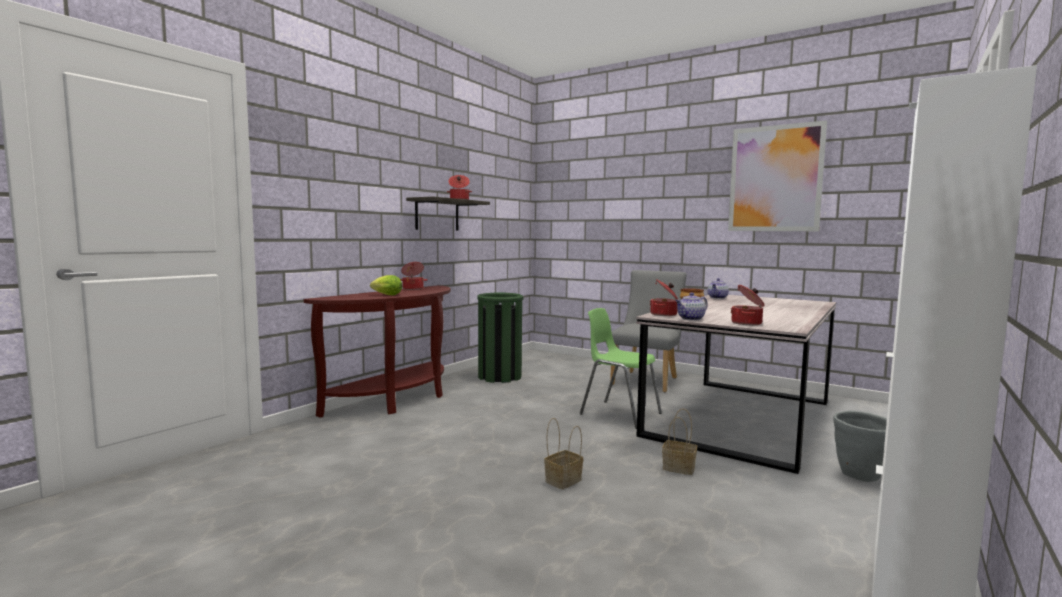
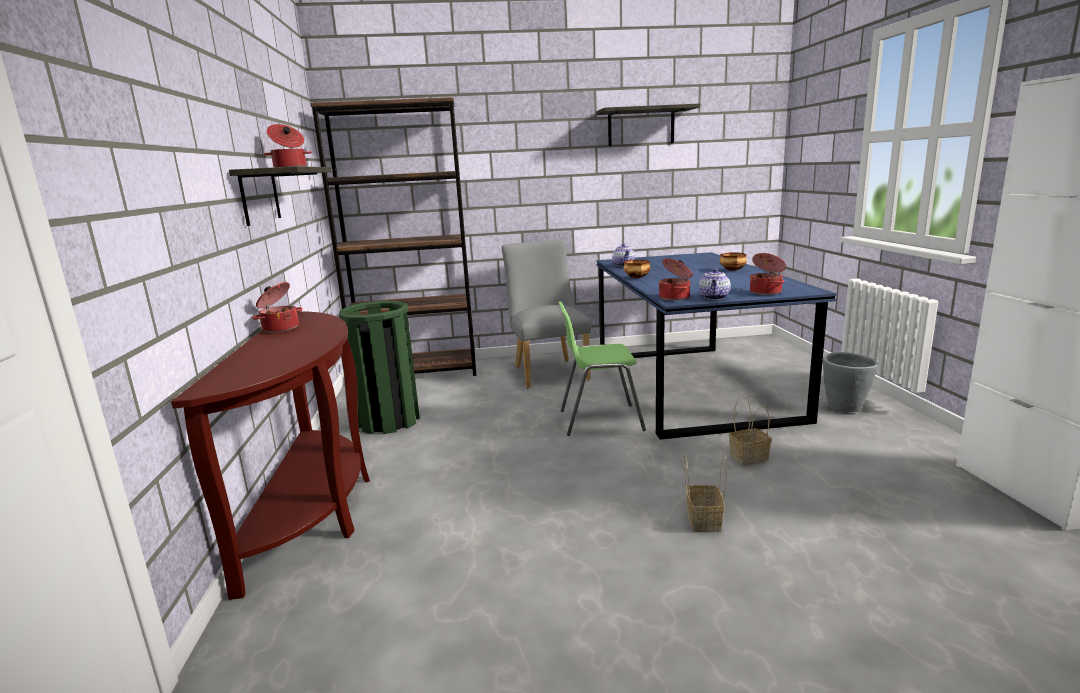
camera: 40 degrees left, 10 degrees up
(385, 295) = (292, 351): lettuce -> none
(563, 359) = (418, 372): none -> brown bookcase
(742, 418) = (692, 385): grey dining table -> blue dining table
(775, 179) = (641, 127): picture -> shelf
(790, 311) = (731, 270): none -> bowl

